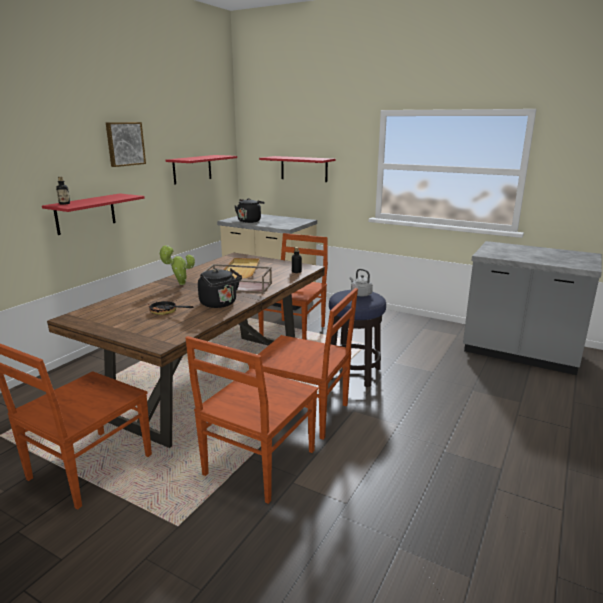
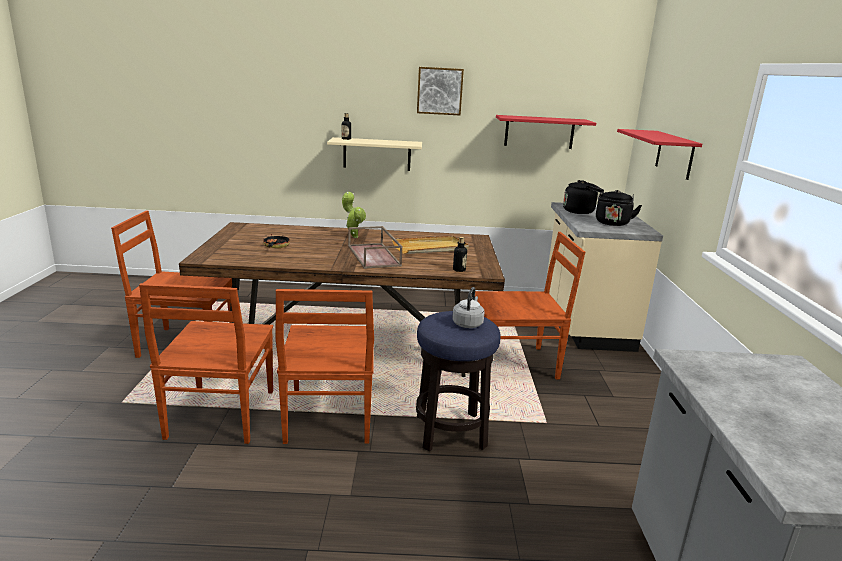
camera: 60 degrees right, 0 degrees up
(85, 213) = (377, 154): red shelf -> beige shelf
(220, 304) = (313, 258): black kettle -> black kettle (612, 224)
(258, 464) = (220, 416): brown chair -> brown chair turned 90 degrees counterclockwise

